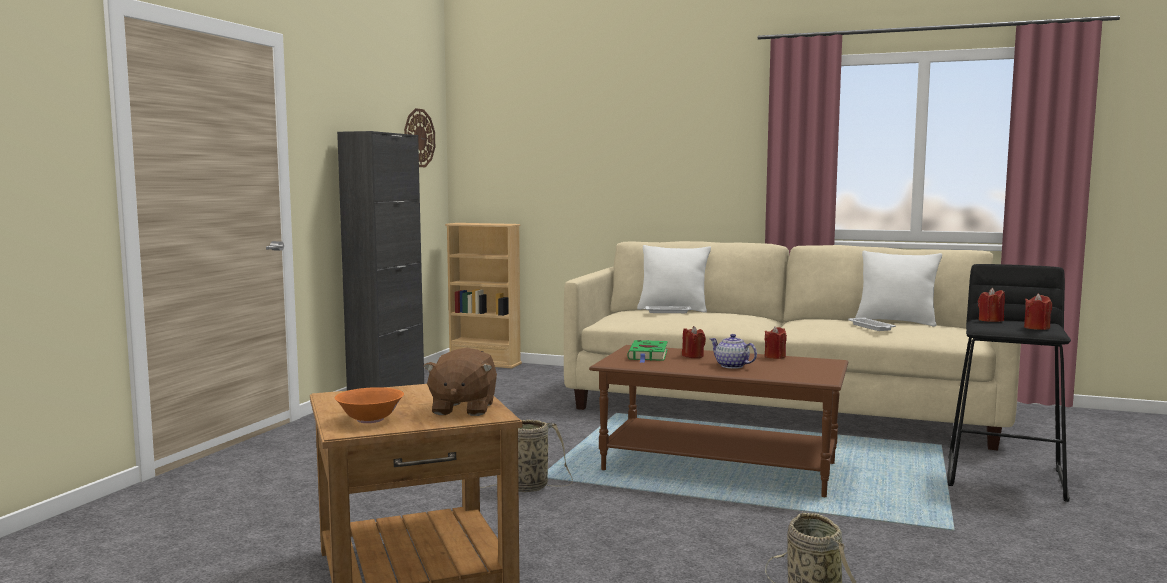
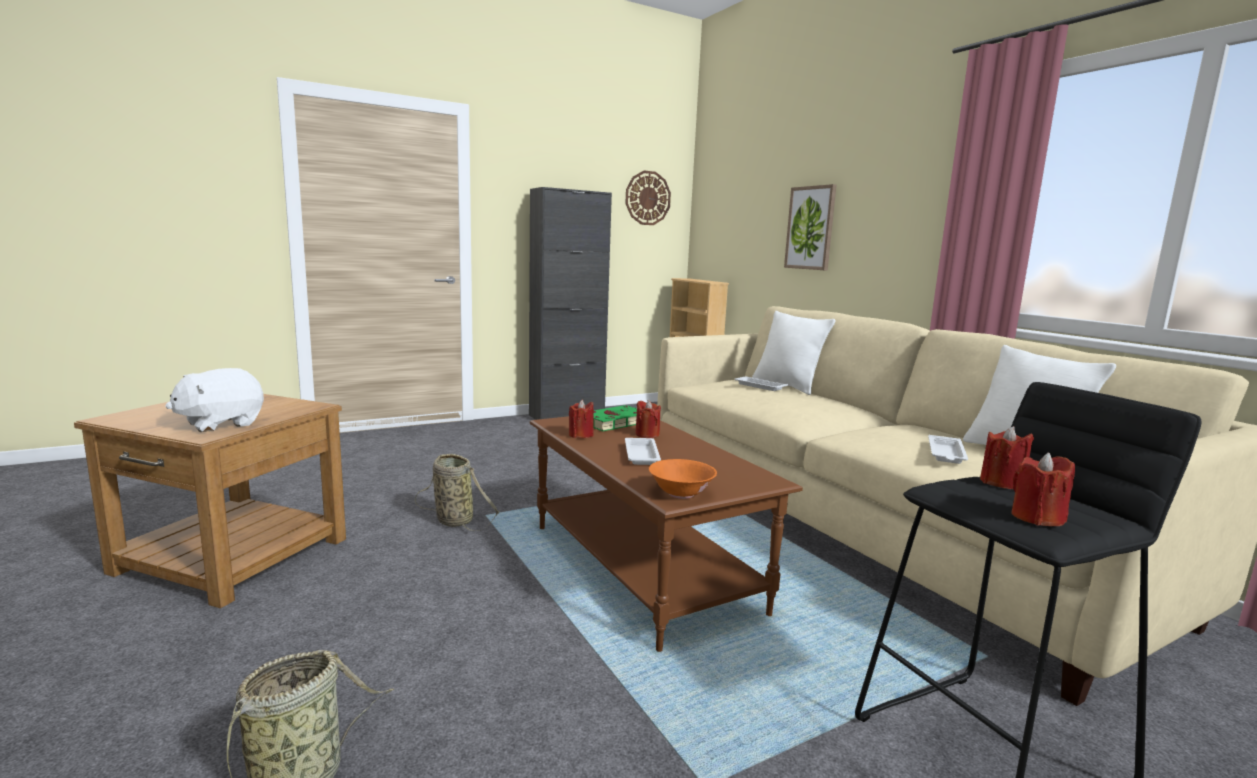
camera: 40 degrees right, 5 degrees up
(370, 419) = (154, 415): orange bowl -> orange bowl (681, 493)
(462, 408) = (221, 424): brown plush toy -> white plush toy
(621, 168) = (810, 228): none -> picture
(732, 366) = (641, 454): teapot -> white tray
(775, 357) = (725, 457): red candle -> red candle (581, 435)

